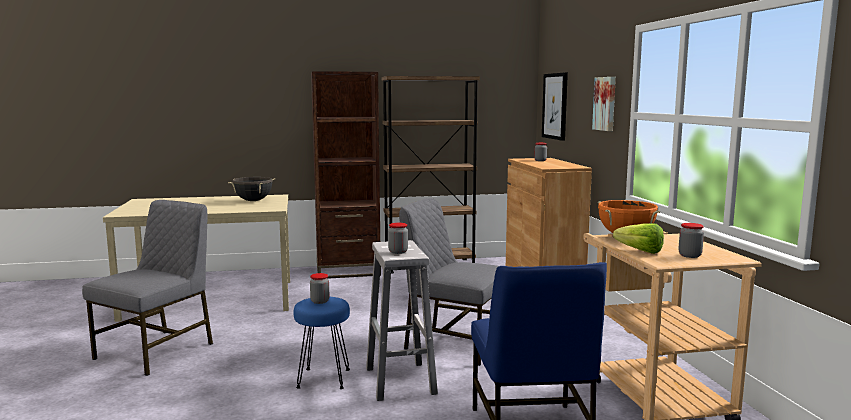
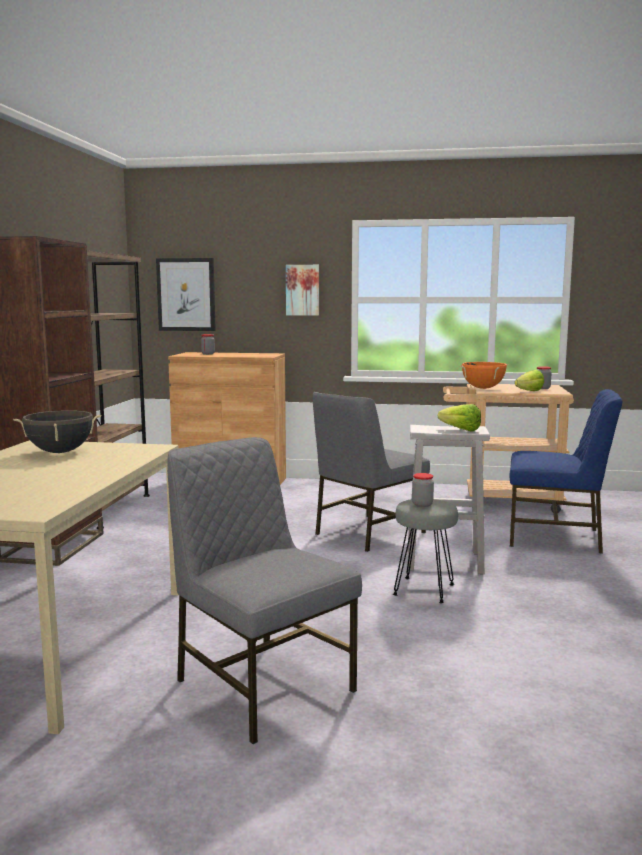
camera: 70 degrees left, 0 degrees up
(323, 379) = (424, 590): blue stool -> grey stool
(398, 252) = (458, 429): jar -> lettuce

